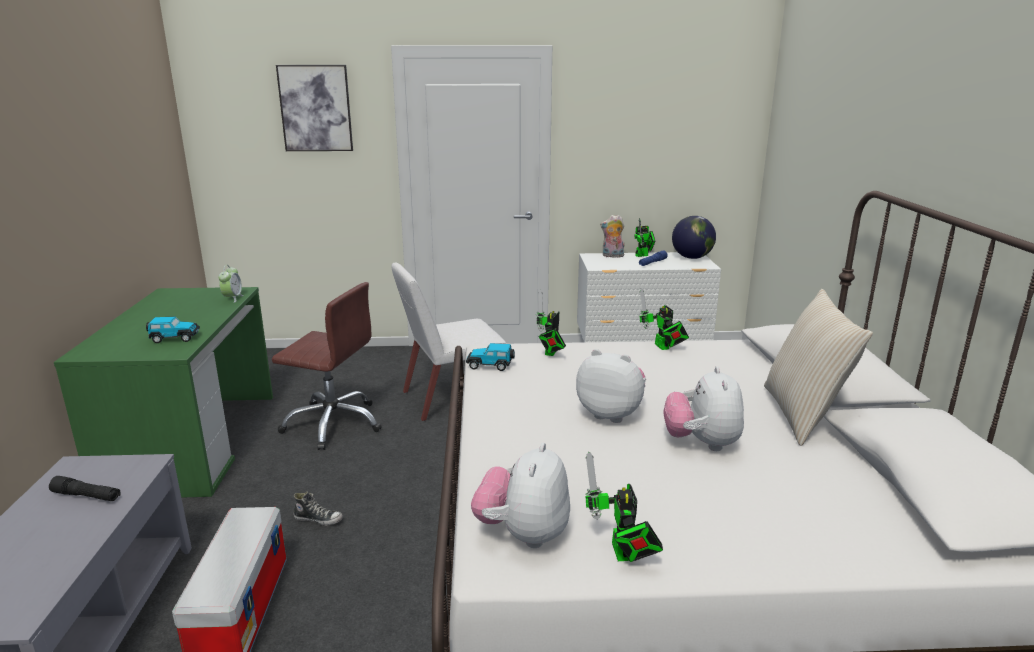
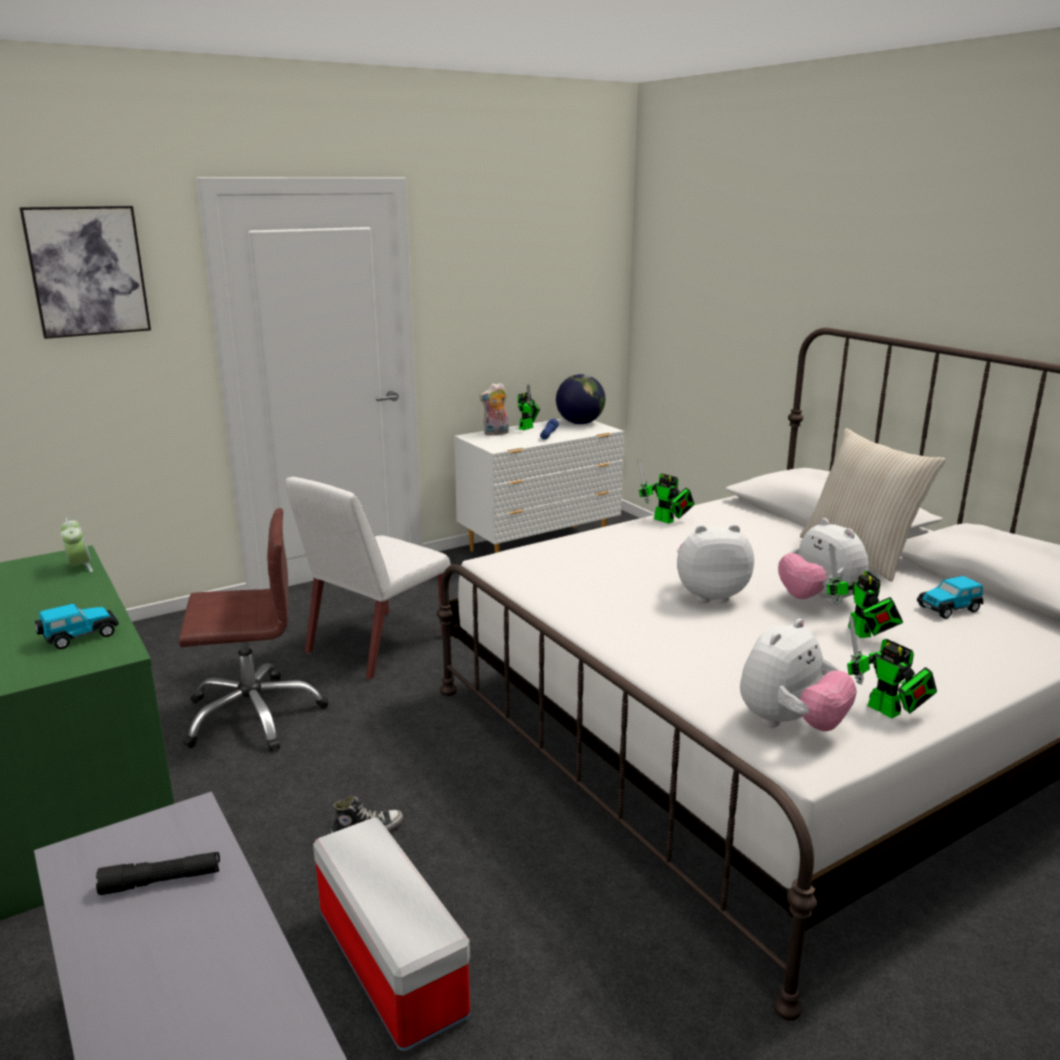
camera: 30 degrees left, 0 degrees up
(490, 365) = (523, 577): toy car -> toy car (949, 608)
(523, 534) = (790, 724): plush toy -> plush toy turned 120 degrees counterclockwise
(550, 353) = (567, 550): toy robot -> toy robot (861, 634)

